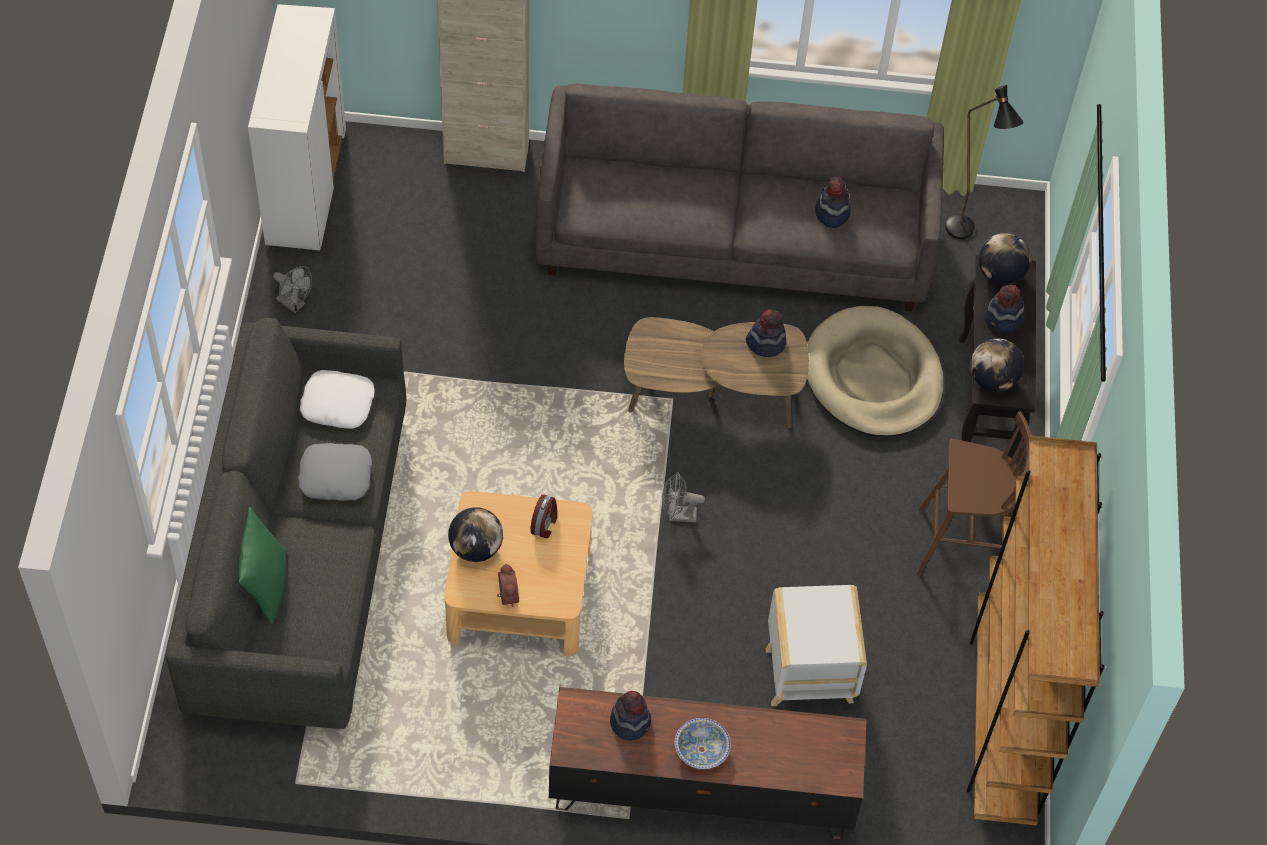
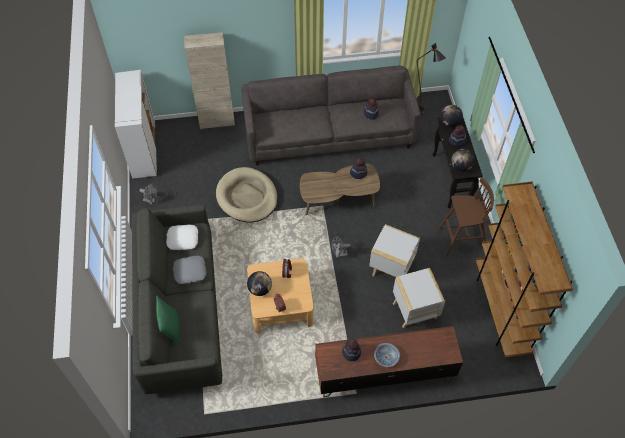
camera: 10 degrees left, 0 degrees up
(786, 571) = (391, 268): none -> white side table
(873, 377) = (402, 178): beige dog bed -> beige dog bed (247, 197)

